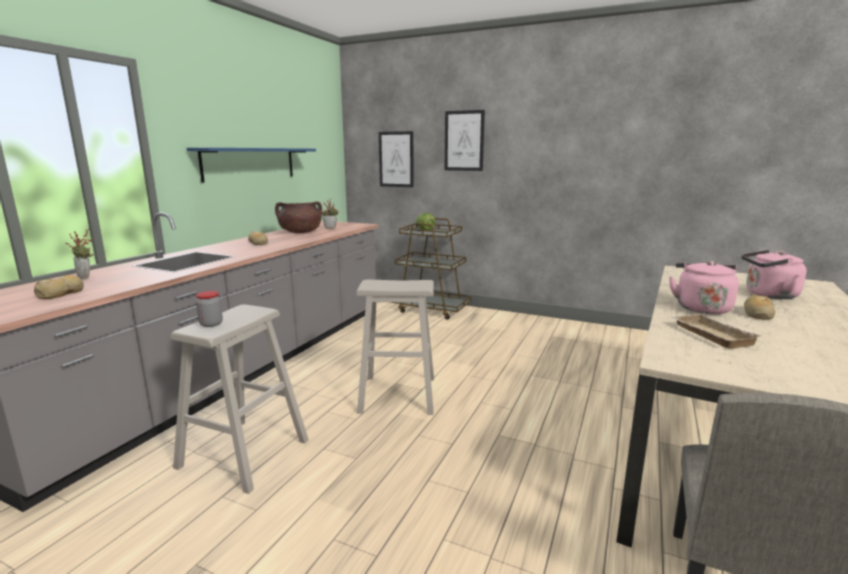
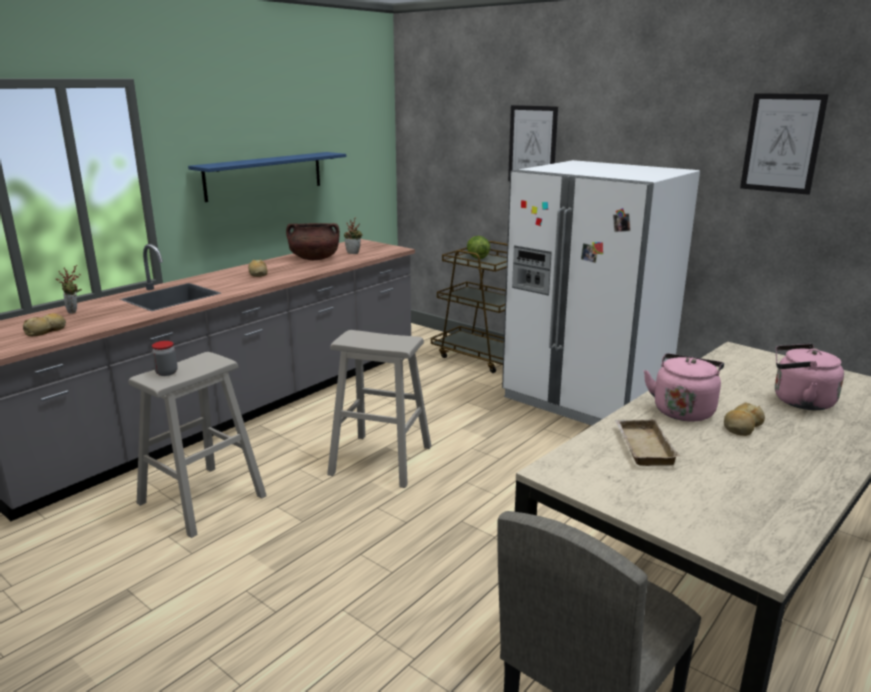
camera: 15 degrees right, 5 degrees up
(396, 159) = (453, 162): picture -> picture (782, 143)
(528, 330) = (586, 398): none -> white fridge

